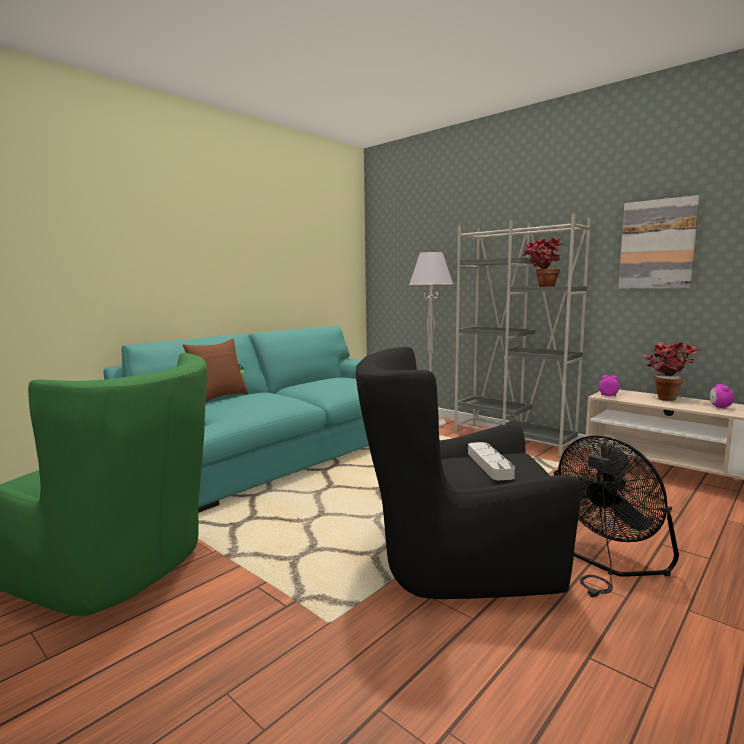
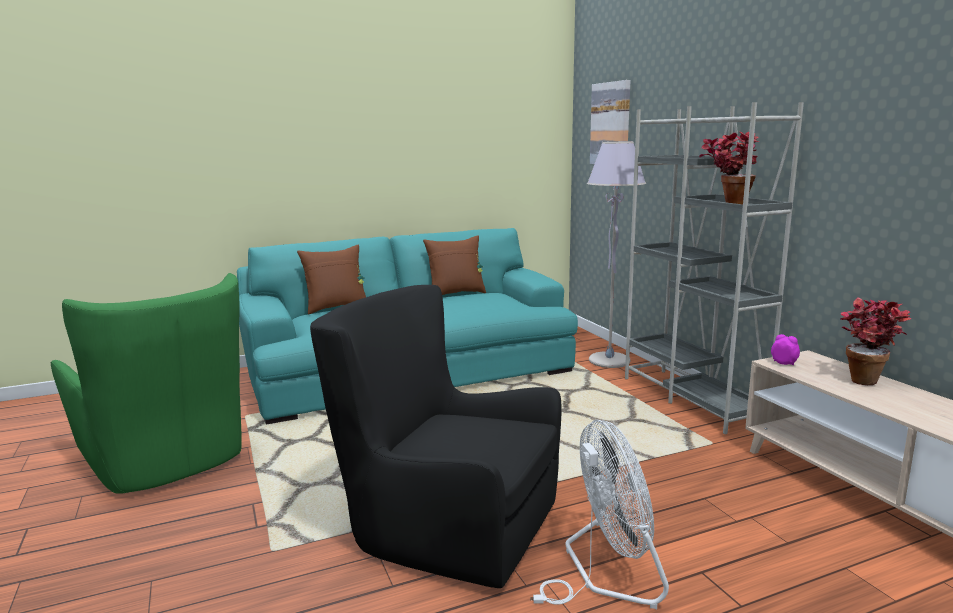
camera: 25 degrees right, 5 degrees up
(311, 380) = (456, 294): none -> brown pillow
(489, 464) = (473, 432): grey tray -> none
(601, 560) = (599, 569): black fan -> white fan
(657, 244) = (886, 148): picture -> picture (611, 124)
(719, 407) = (922, 407): alarm clock -> none

